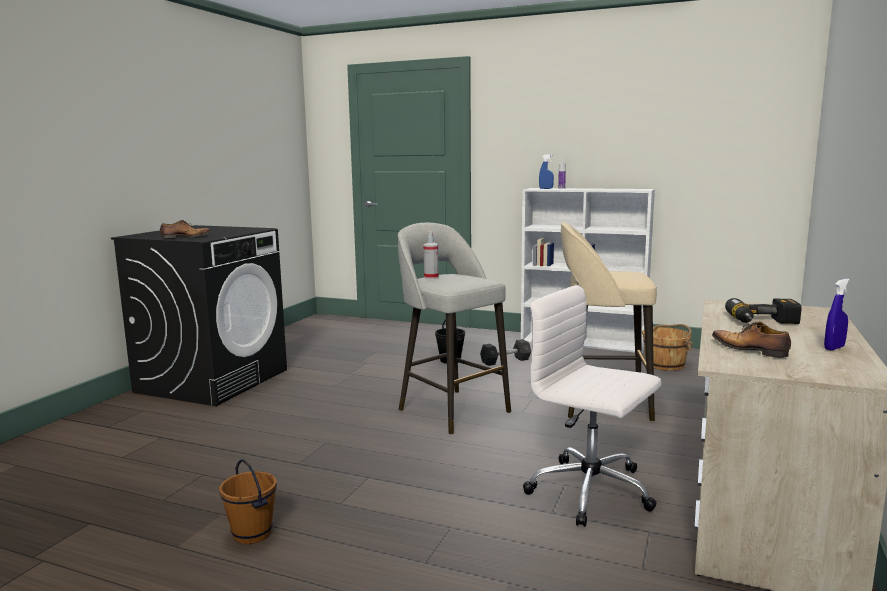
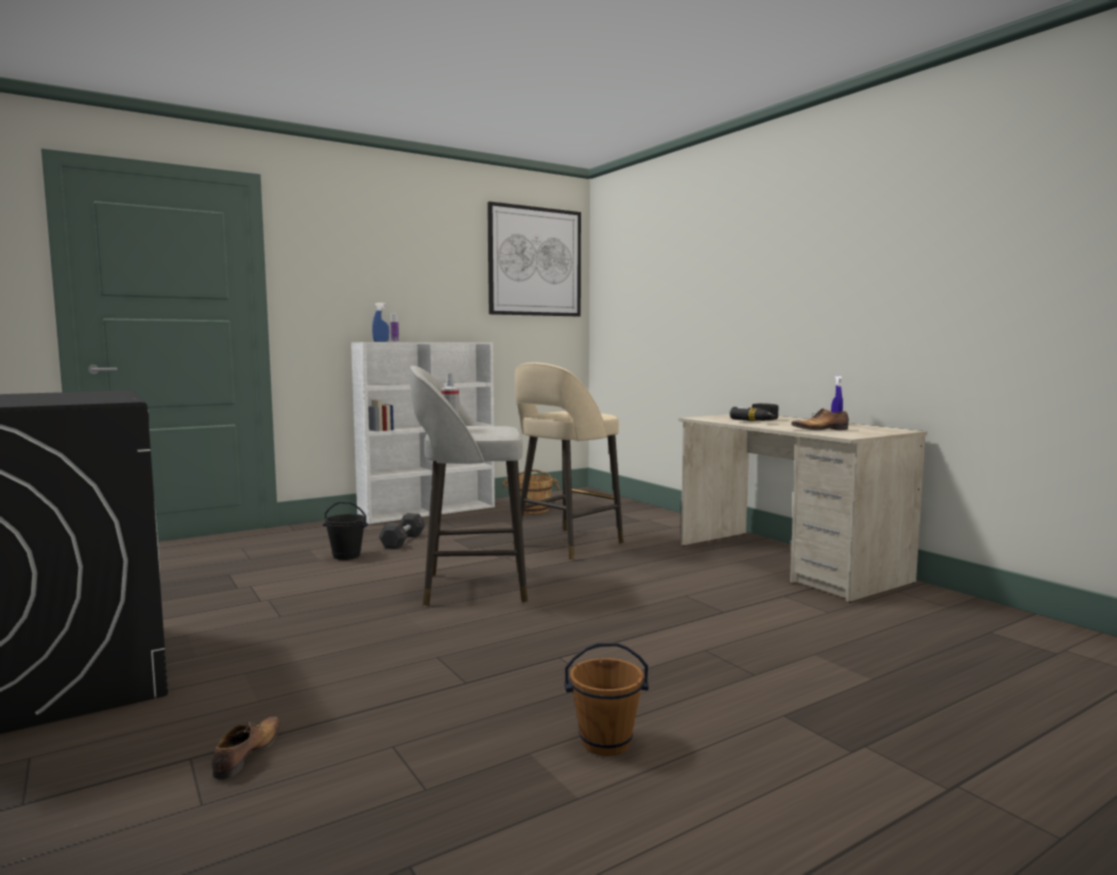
camera: 55 degrees left, 5 degrees down
(185, 237) = (56, 401): shoe -> shoe (247, 755)
(592, 492) = (707, 592): white office chair -> none
(736, 100) = (535, 262): none -> picture

